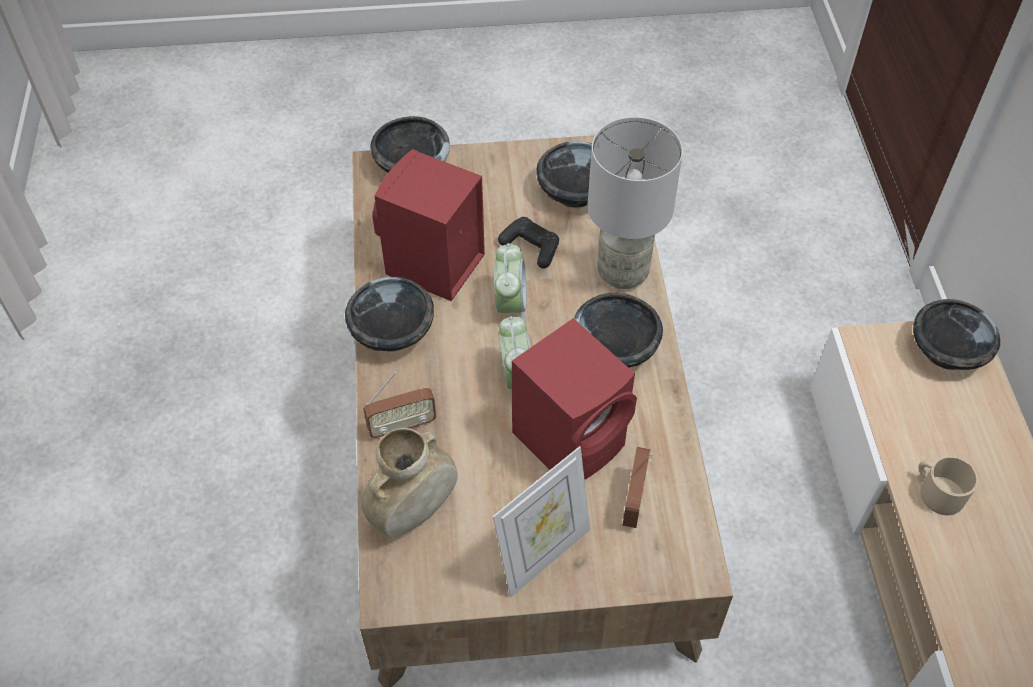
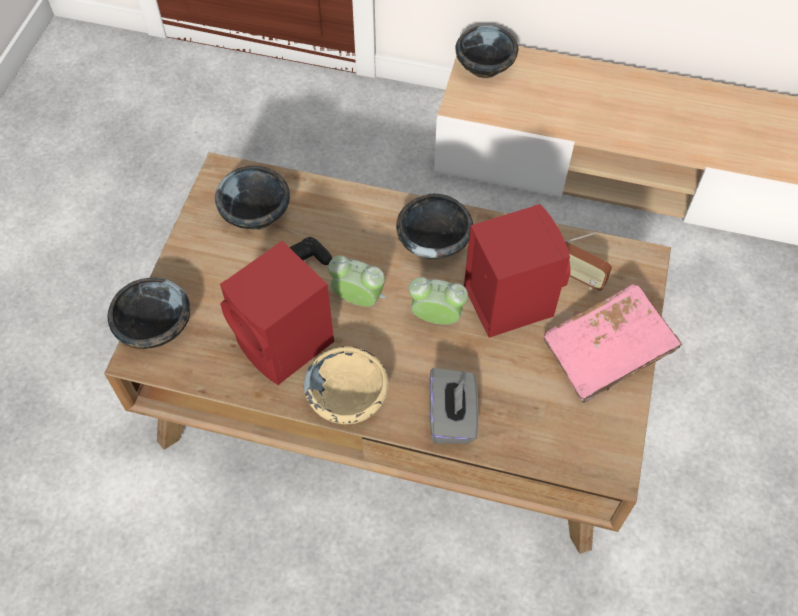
camera: 70 degrees left, 5 degrees up
(392, 332) = (348, 398): black bowl -> beige bowl
(402, 426) = (452, 417): radio -> grey tissue box
(413, 512) = (540, 432): beige vase -> none
(543, 555) = (606, 352): picture frame -> pink book
(624, 273) = (360, 210): grey table lamp -> none
(937, 491) = (592, 119): beige mug -> none

